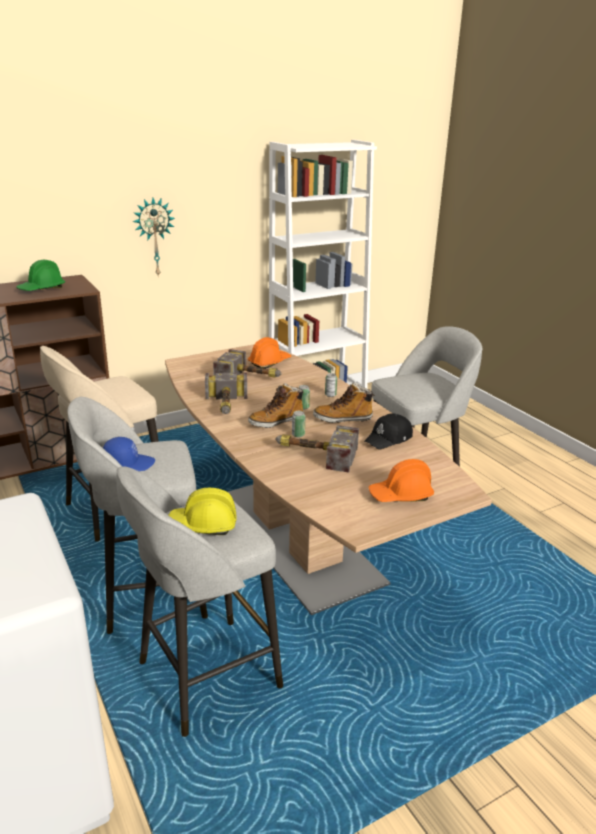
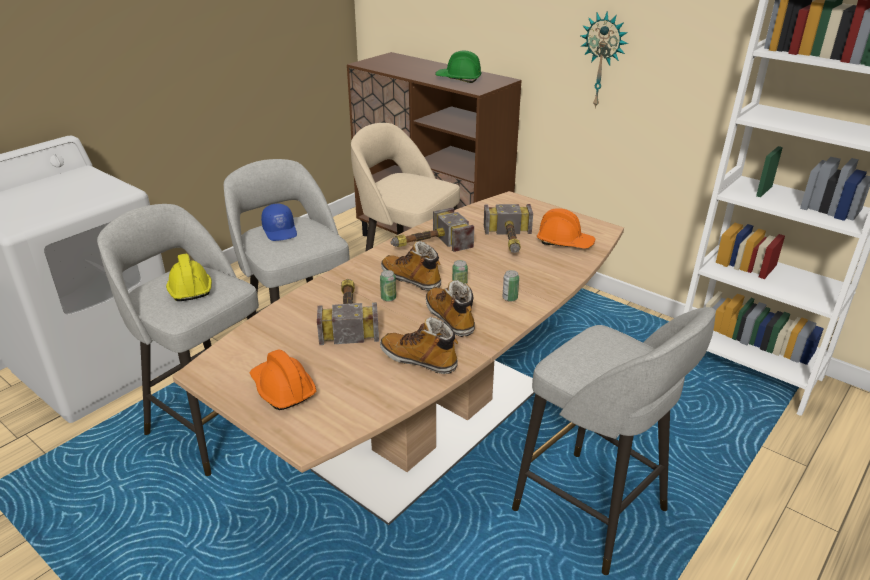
camera: 70 degrees right, 5 degrees up
(389, 439) = (419, 360): black cap -> boot

